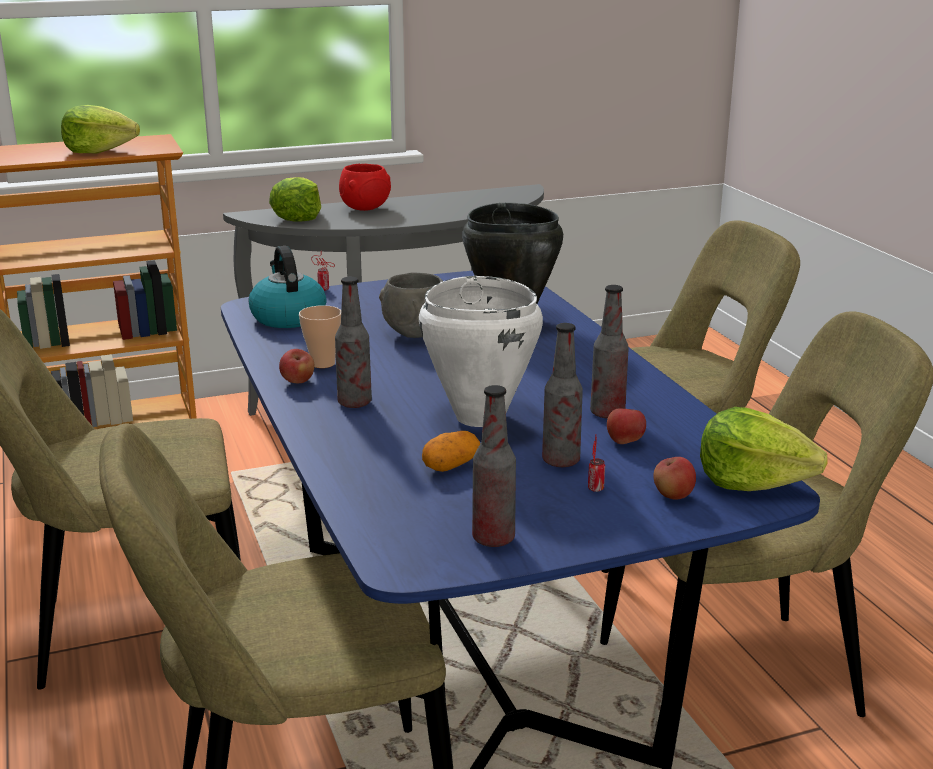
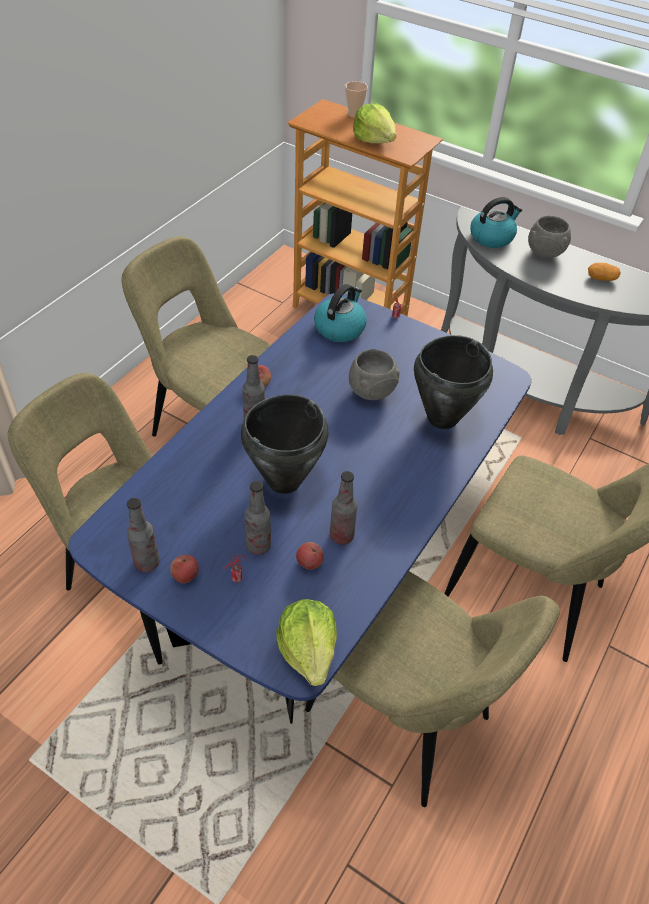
camera: 50 degrees right, 25 degrees up
(298, 217) = (492, 237): lettuce -> kettle
(323, 363) = (292, 379): cup -> cup (354, 114)
(365, 209) = (545, 253): red bowl -> grey bowl
(450, 465) = (214, 502): potato -> potato (601, 278)
(479, 417) = (283, 481): white cooking pot -> black cooking pot
(673, 495) = (257, 618): apple -> apple (185, 576)

